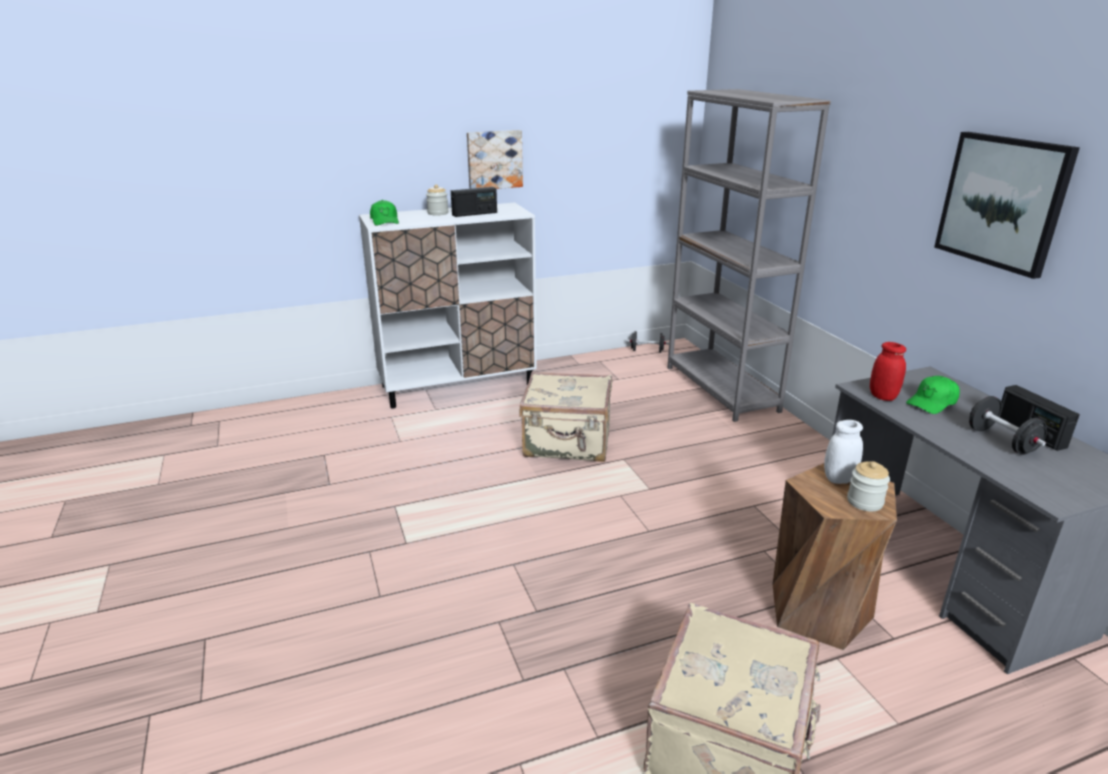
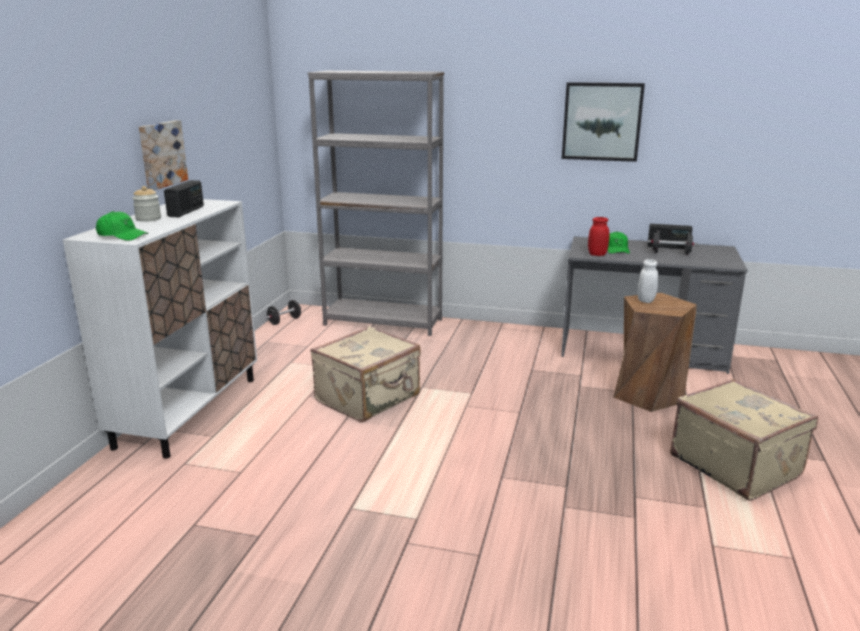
camera: 55 degrees left, 5 degrees down
(864, 502) = (674, 303): jar -> none

